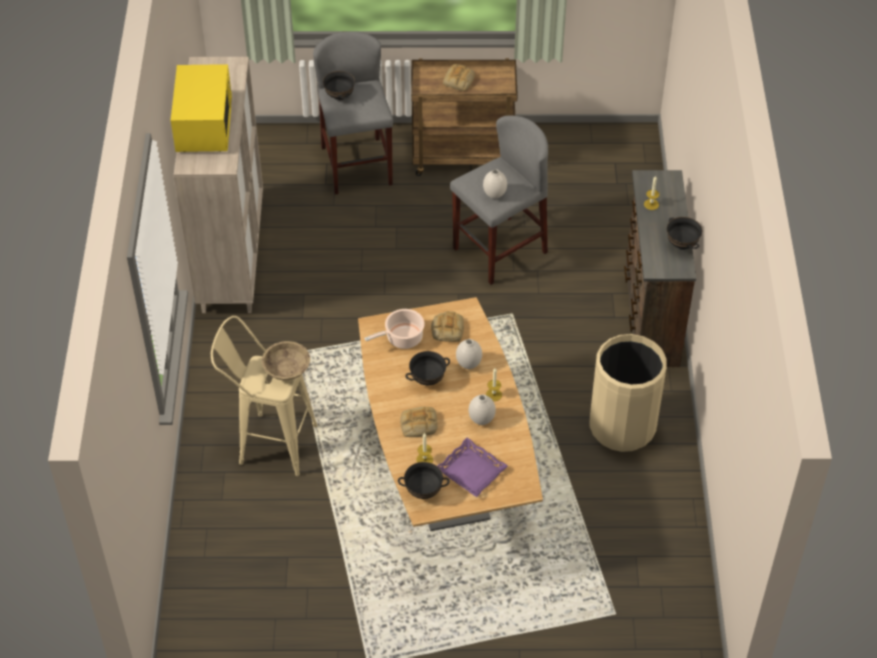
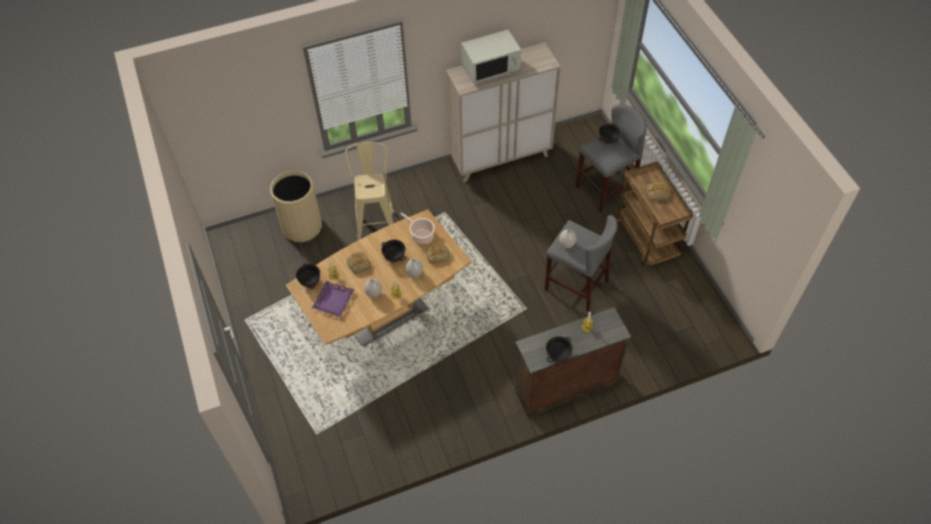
camera: 70 degrees right, 5 degrees up
(204, 126) = (490, 68): yellow microwave -> white microwave
(287, 369) = (378, 191): beige bowl -> none
(622, 426) = (462, 397): beige trash can -> beige trash can (302, 227)

